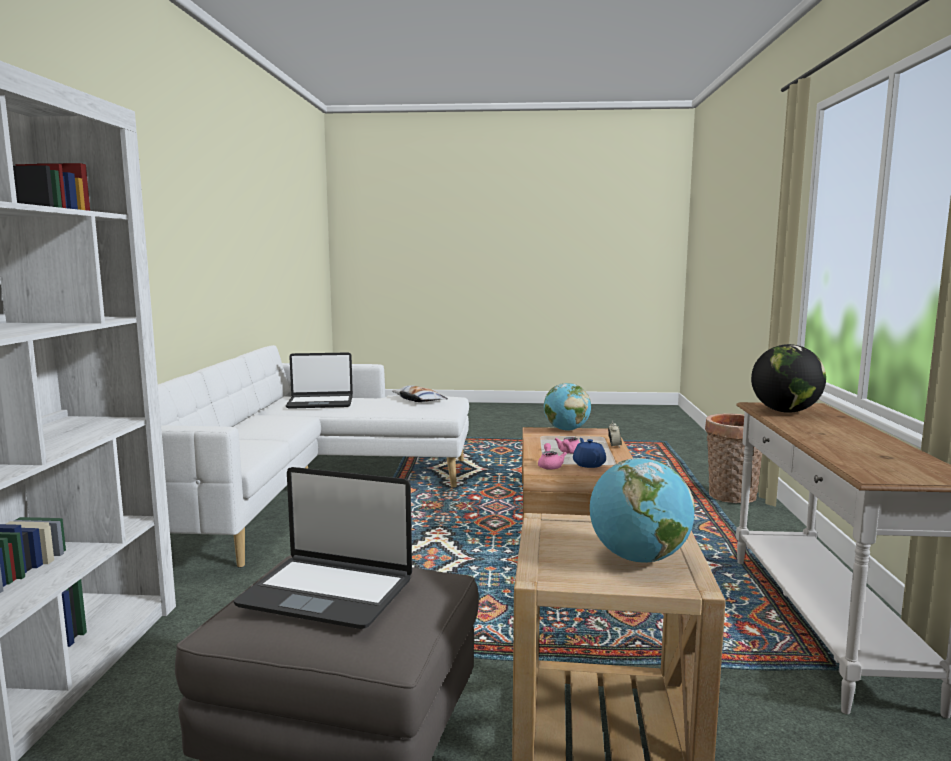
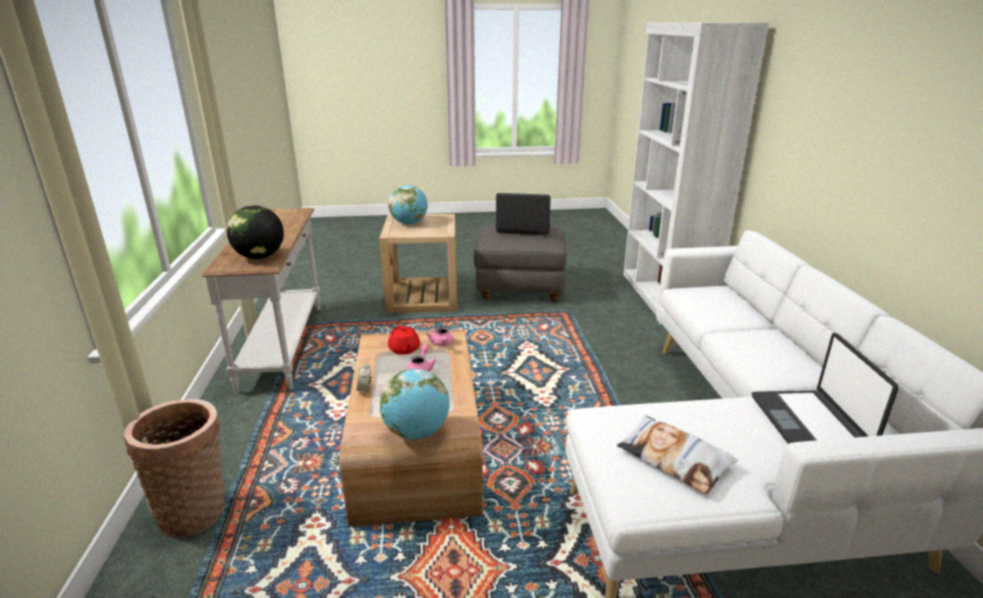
camera: 170 degrees right, 15 degrees up
(320, 403) = (810, 423): laptop -> laptop turned 75 degrees counterclockwise
(589, 464) = (404, 349): blue teapot -> red teapot

